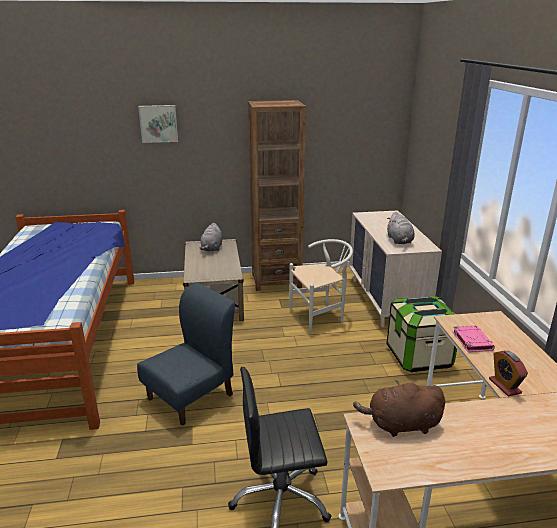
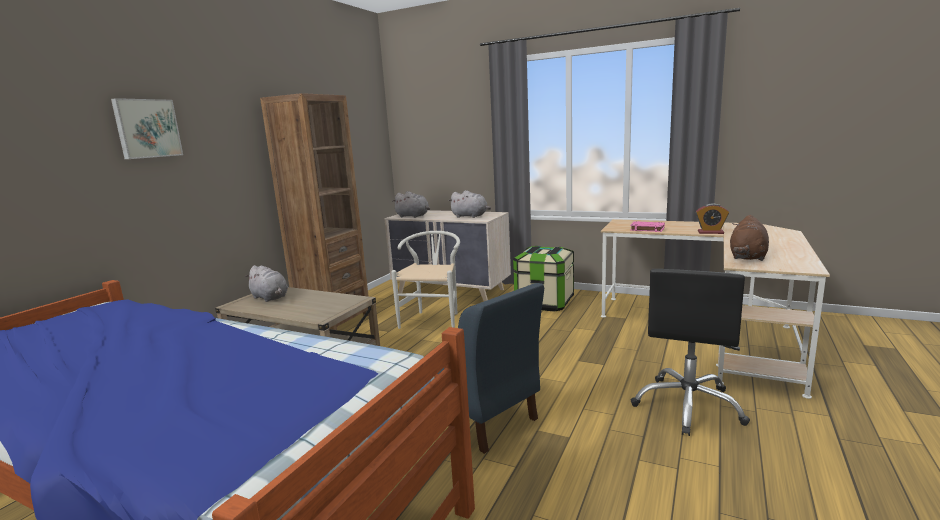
camera: 55 degrees left, 10 degrees down
(191, 396) = (482, 418): blue chair -> blue chair turned 150 degrees clockwise
(371, 220) = (413, 216): none -> grey plush toy

